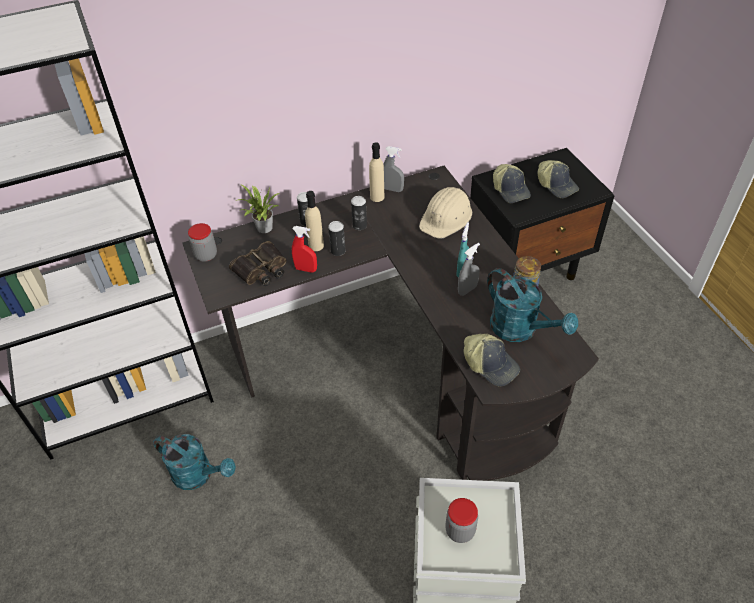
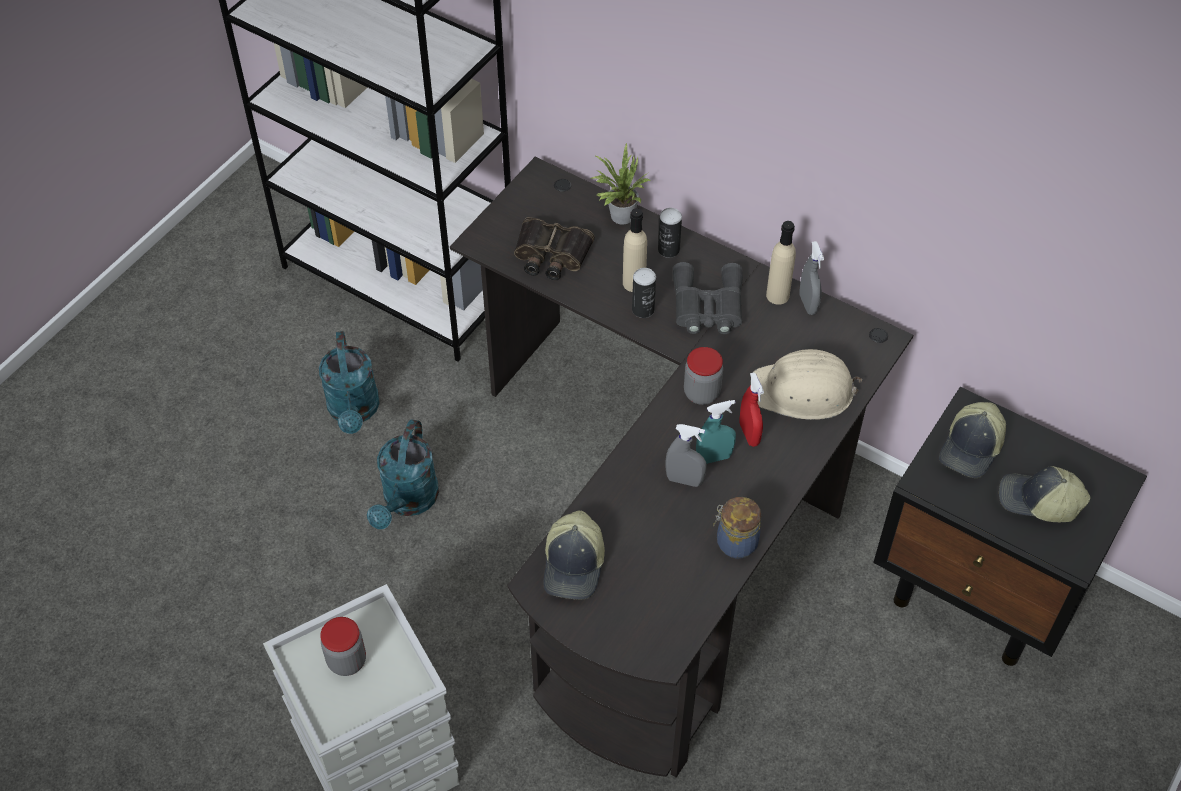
camera: 55 degrees right, 5 degrees up
(206, 255) = (531, 190): jar -> jar (701, 393)
(306, 269) = (586, 296): red spray bottle -> red spray bottle (749, 434)
(359, 225) = (707, 306): can -> grey binoculars
(520, 330) = (658, 572): turquoise watering can -> turquoise watering can (407, 502)
(557, 185) = (1038, 502): cap -> cap turned 90 degrees clockwise

